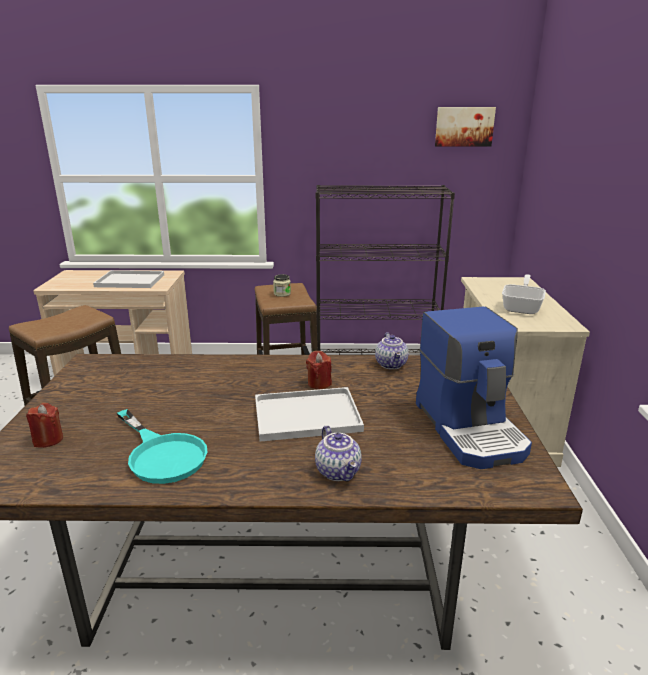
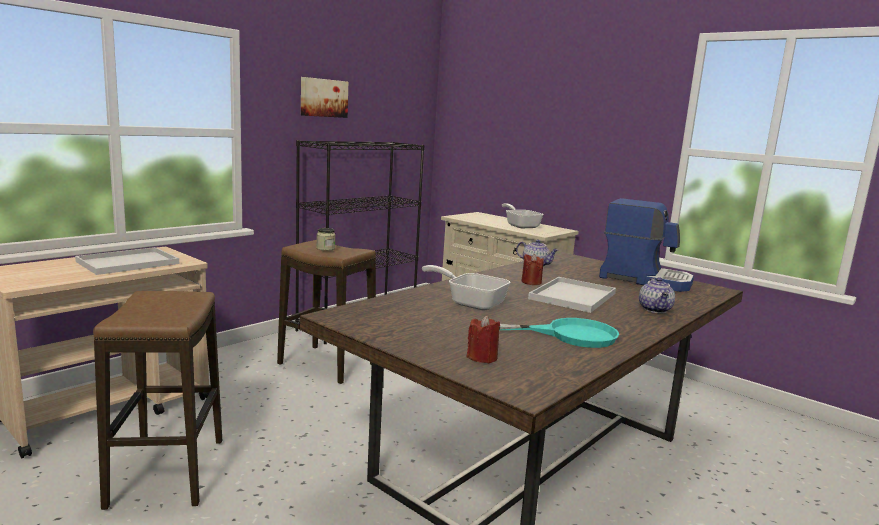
camera: 50 degrees left, 10 degrees down
(199, 385) = (470, 302): none -> frying pan
(339, 472) = (655, 310): teapot -> teapot turned 75 degrees clockwise
(464, 126) = (400, 91): picture -> picture (323, 98)

